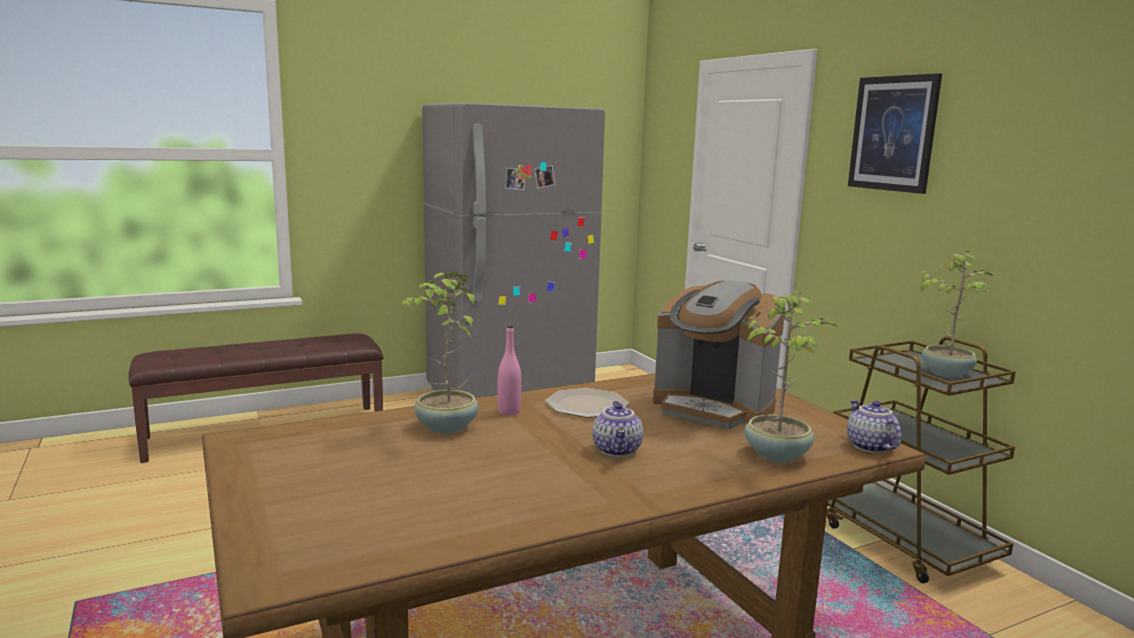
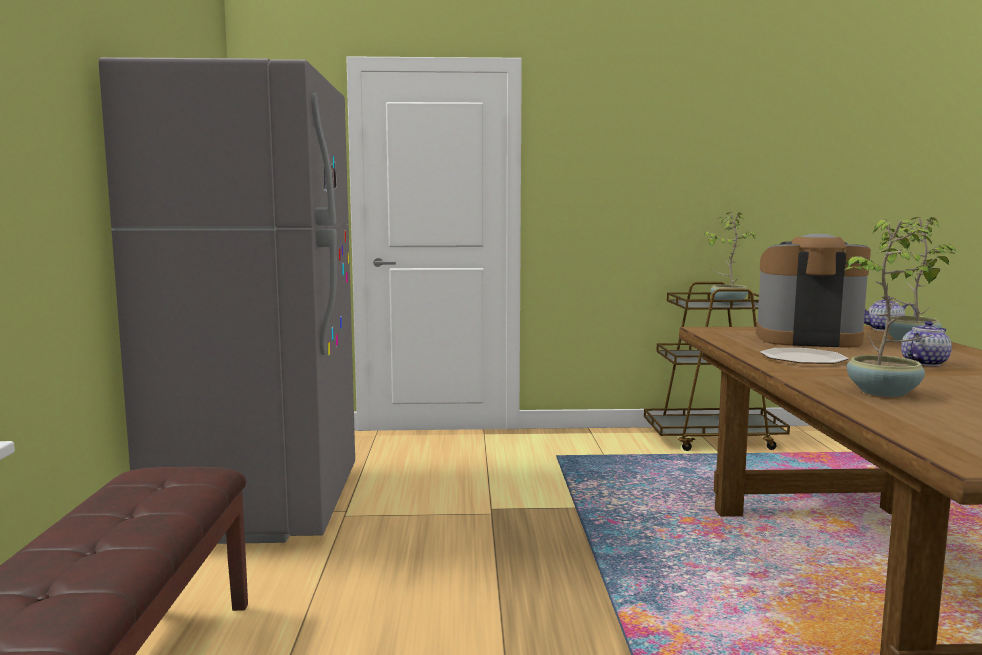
camera: 65 degrees left, 5 degrees down
(509, 411) = (827, 375): pink bottle -> none
(618, 450) = (923, 363): teapot -> teapot turned 60 degrees counterclockwise
(713, 408) = (807, 339): coffee machine -> coffee machine turned 135 degrees counterclockwise
(893, 133) = (618, 134): picture -> none

